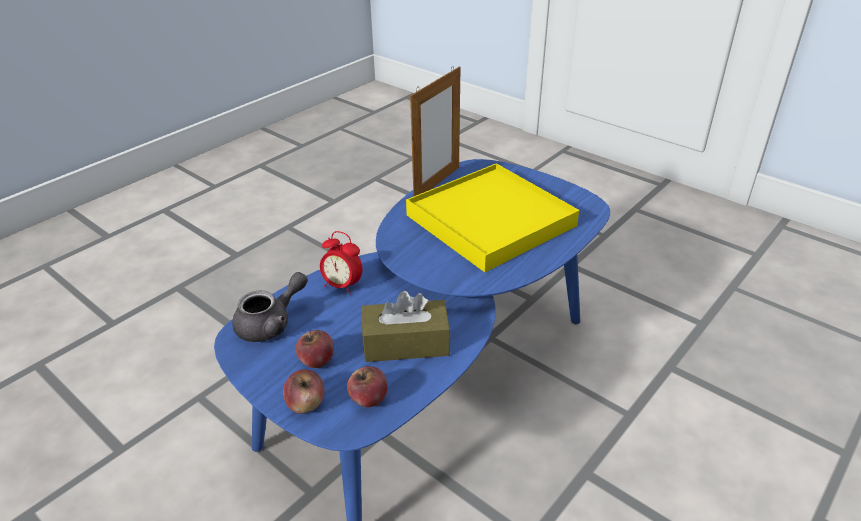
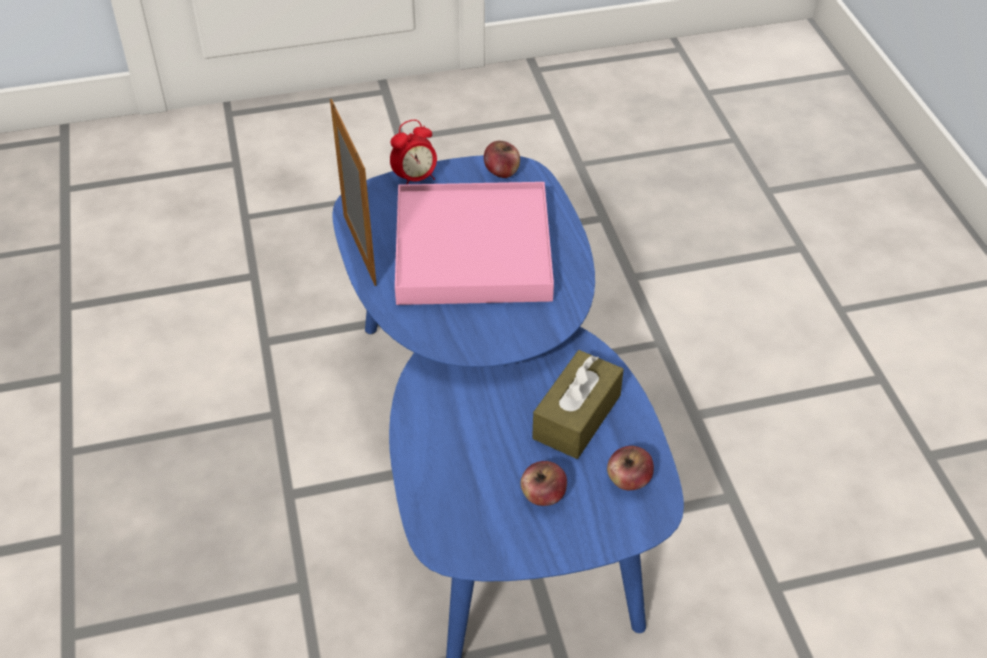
camera: 55 degrees left, 10 degrees up
(271, 323) = (450, 508): grey teapot -> none
(306, 404) = (598, 530): apple -> apple (502, 171)
(342, 286) = (440, 421): alarm clock -> alarm clock (415, 179)
(491, 221) = (473, 249): yellow tray -> pink tray

